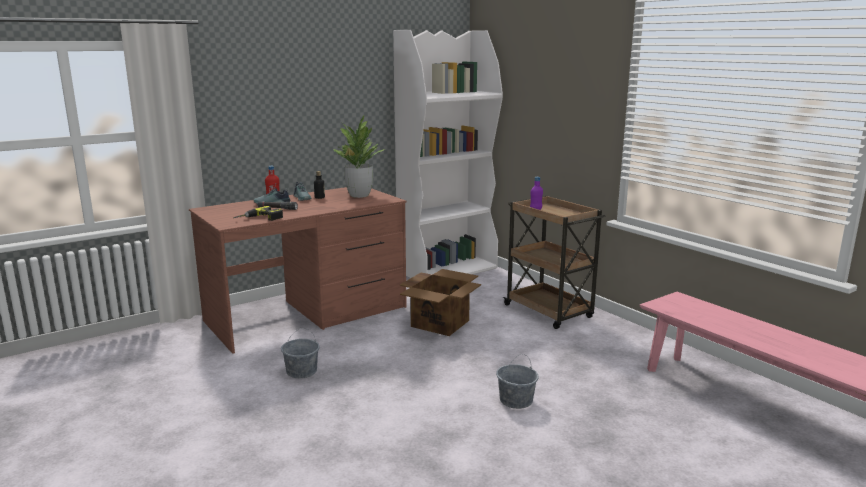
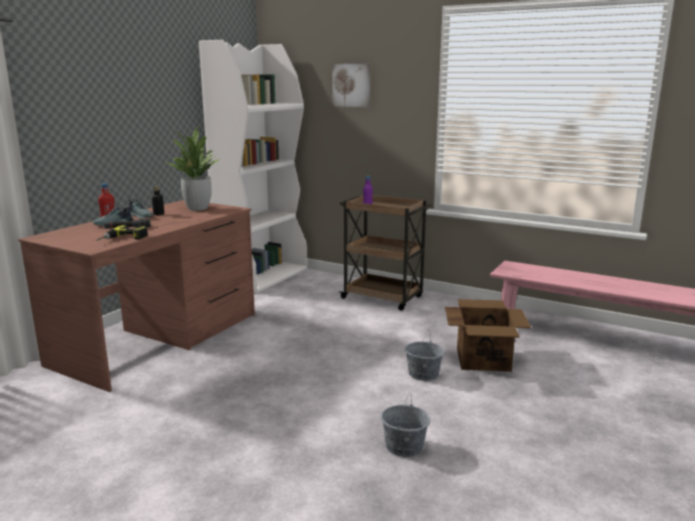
camera: 25 degrees left, 0 degrees up
(302, 371) = (204, 393): grey bucket -> grey bucket (404, 446)
(441, 323) = (300, 323): cardboard box -> cardboard box (483, 359)
(547, 76) = (351, 85): none -> picture

